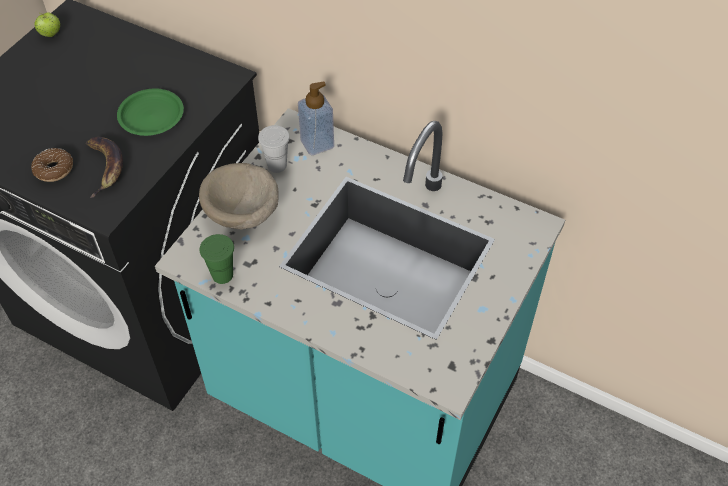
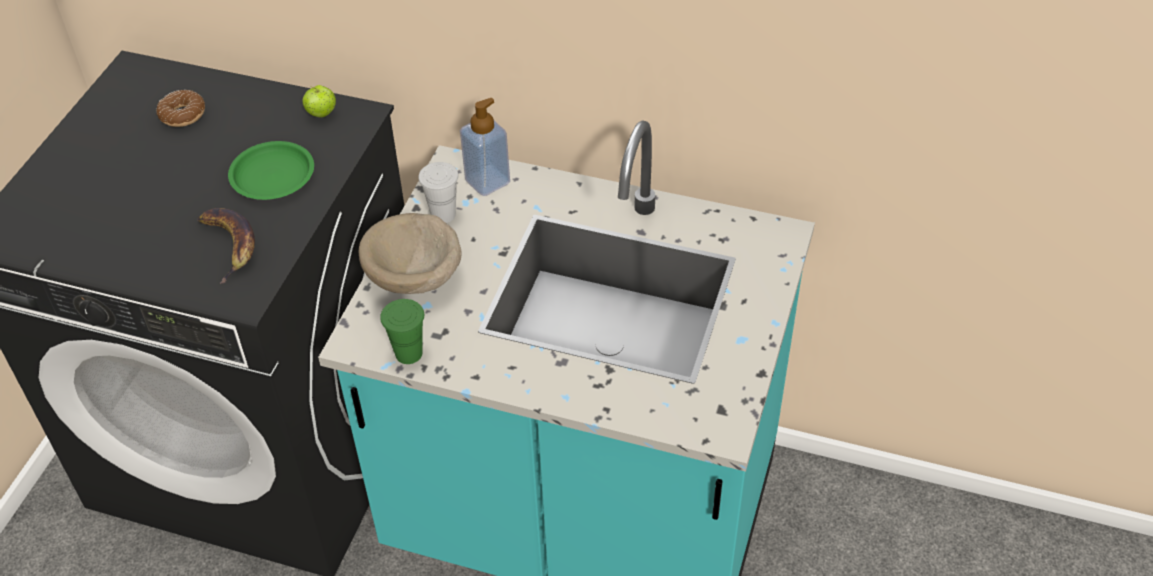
camera: 10 degrees left, 5 degrees down
(51, 34) = (111, 97): apple -> apple (322, 114)
(54, 169) = (163, 258): donut -> donut (183, 114)

